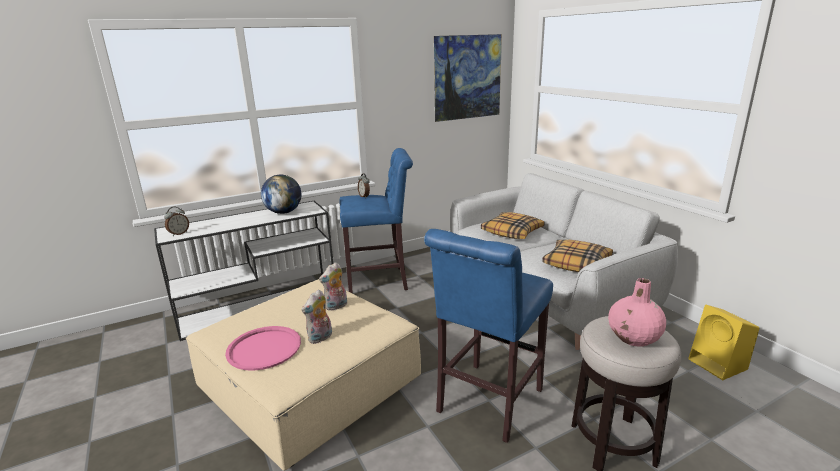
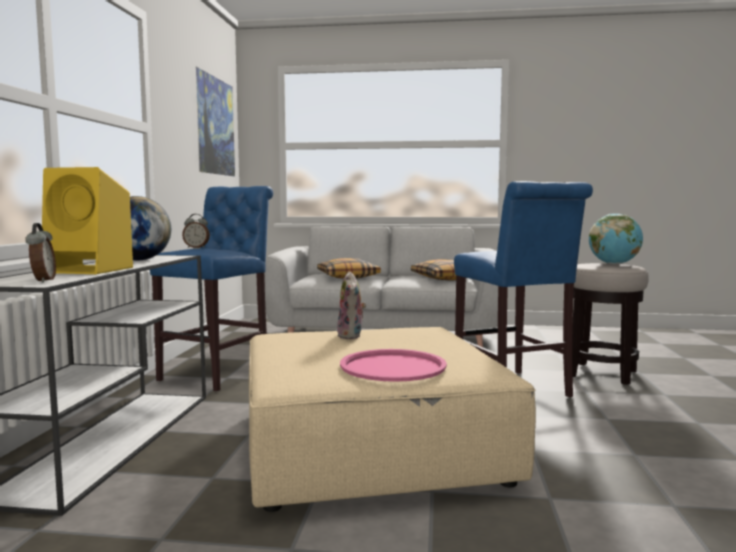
camera: 55 degrees left, 15 degrees down
(320, 338) = (412, 348): plush toy -> none
(634, 338) = (614, 264): pink vase -> globe
(719, 365) = (550, 334): yellow speaker -> yellow speaker (91, 270)

